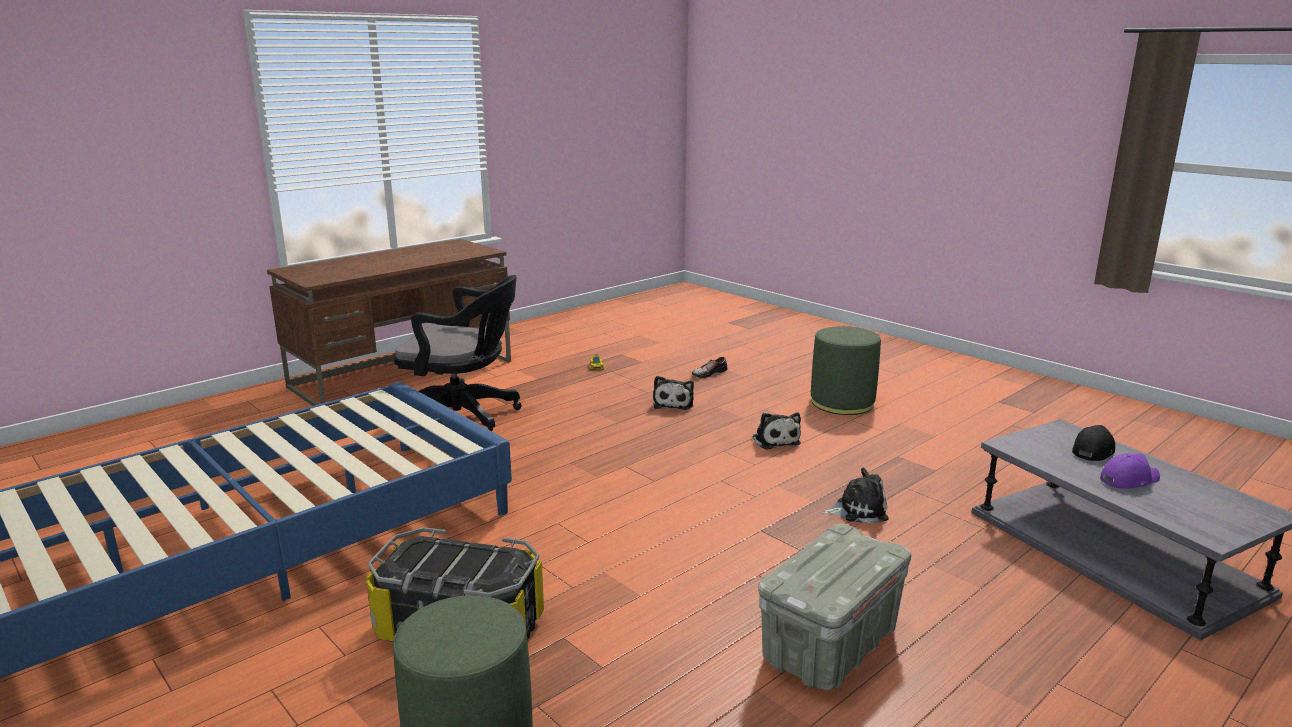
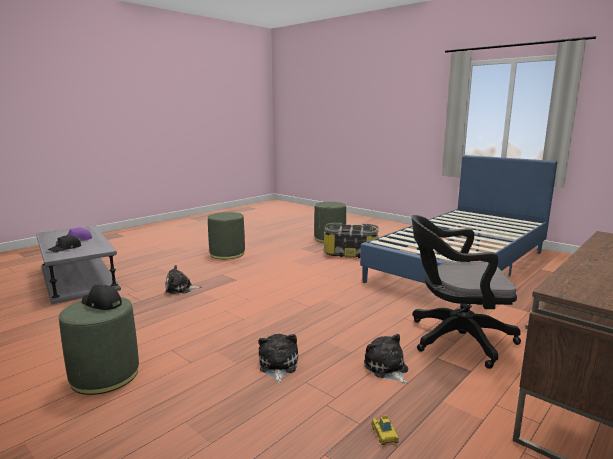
camera: 175 degrees right, 5 degrees down
(708, 373) = (231, 426): shoe -> none
(775, 440) = (200, 329): plush toy -> plush toy (386, 368)
(830, 645) = (227, 254): grey storage box -> green ottoman
(846, 336) = (101, 304): none -> black cap

